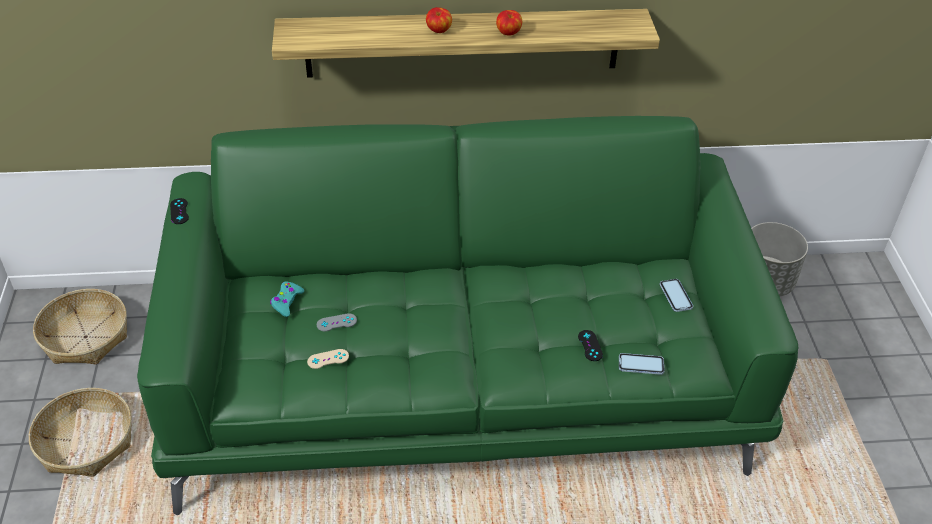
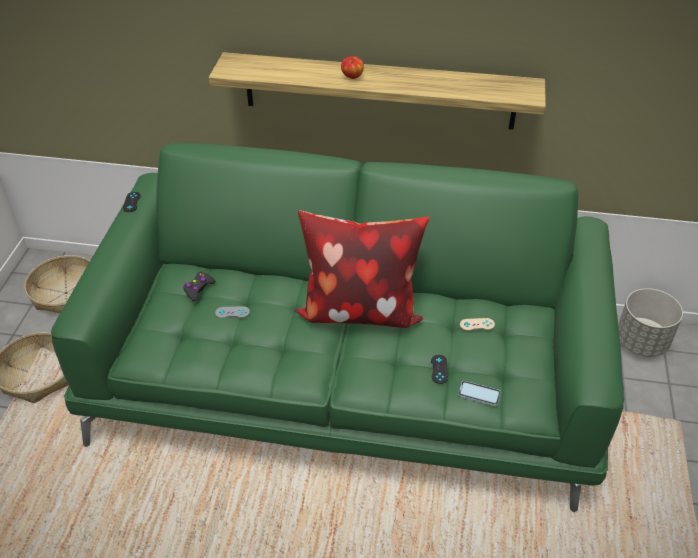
camera: 15 degrees right, 0 degrees up
(286, 302) = (198, 289): turquoise game controller -> black game controller
(328, 359) = (215, 341): beige game controller -> beige game controller (477, 324)
(480, 295) = (359, 309): none -> pillow
(508, 33) = (411, 85): apple -> none
(675, 296) = (530, 339): phone -> none

